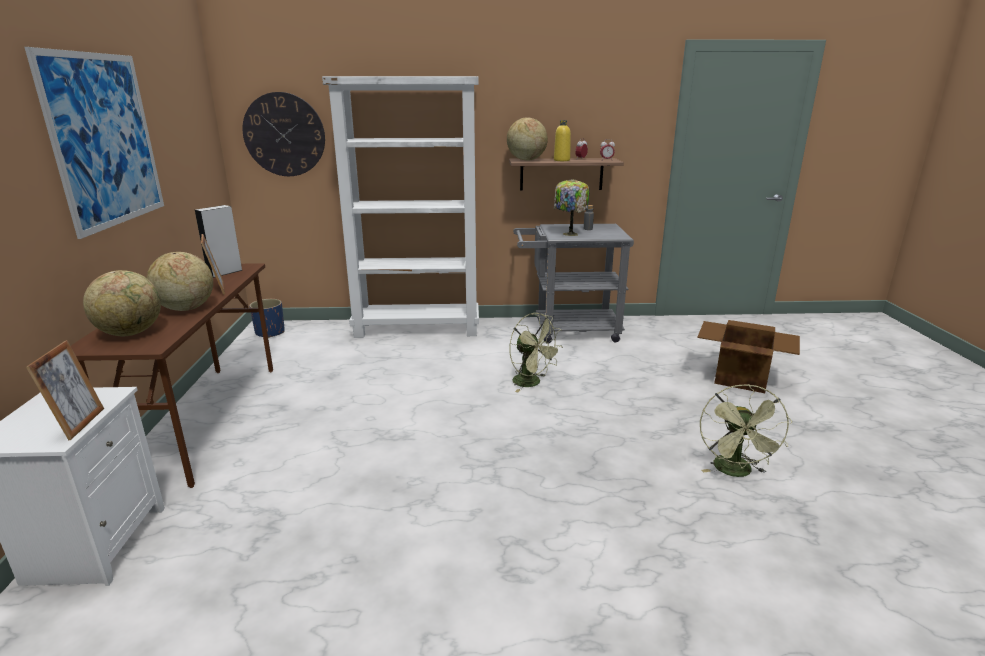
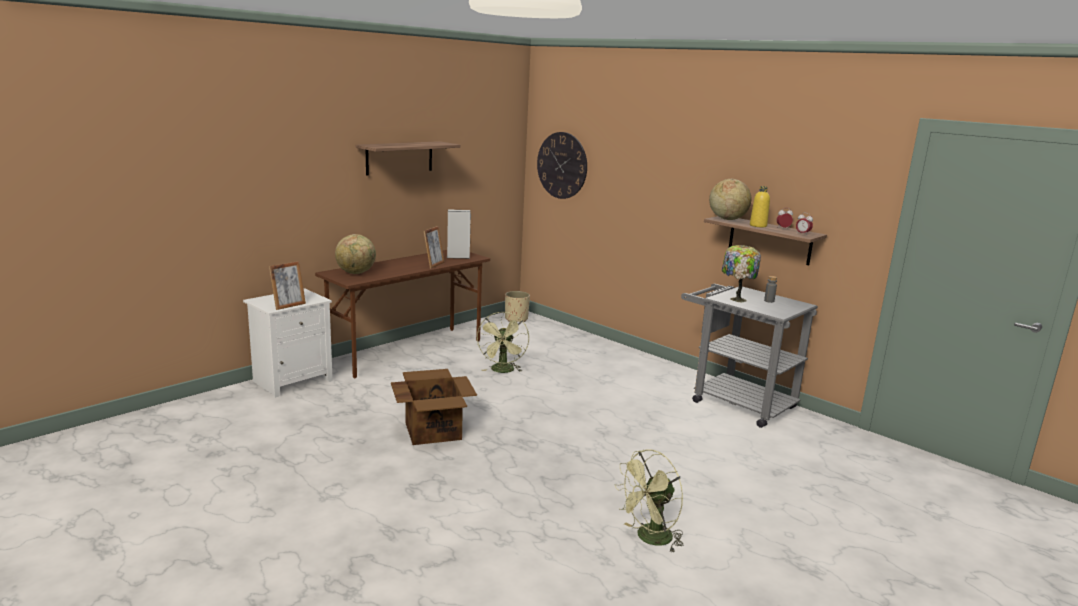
camera: 45 degrees right, 5 degrees down
(105, 140) = (399, 158): picture -> shelf
(186, 308) = (399, 269): globe -> none
(270, 333) = (516, 319): blue planter -> beige planter
(418, 328) = (615, 353): white bookcase -> none
(532, 383) = (622, 419): green fan -> green fan (503, 371)
(740, 377) = (820, 503): cardboard box -> cardboard box (433, 430)

